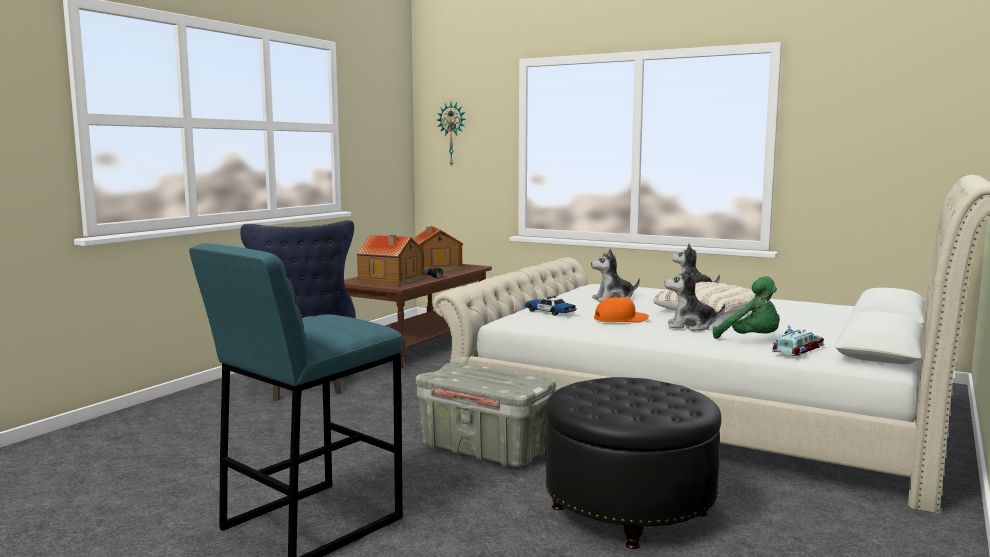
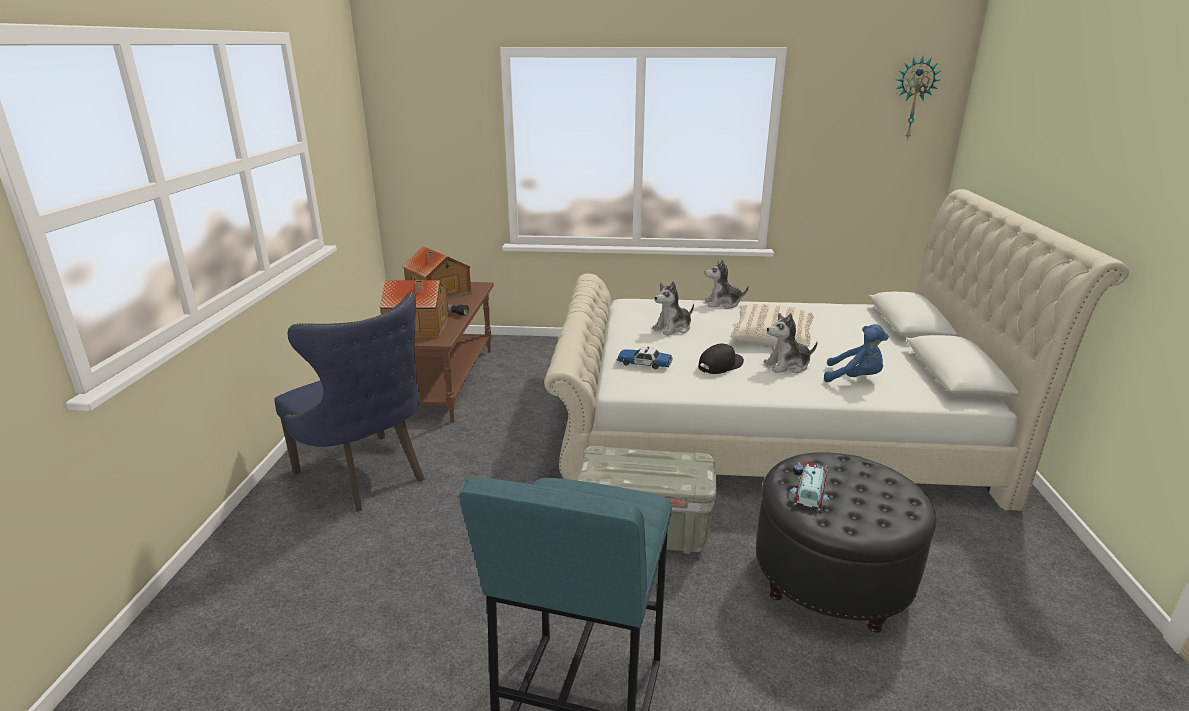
camera: 25 degrees left, 15 degrees up
(452, 134) = (420, 132): wall clock -> wall clock (913, 98)
(621, 320) = (720, 365): orange cap -> black cap
(752, 340) = (854, 378): green plush toy -> blue plush toy
(796, 350) = (905, 389): toy car -> toy car (809, 489)

